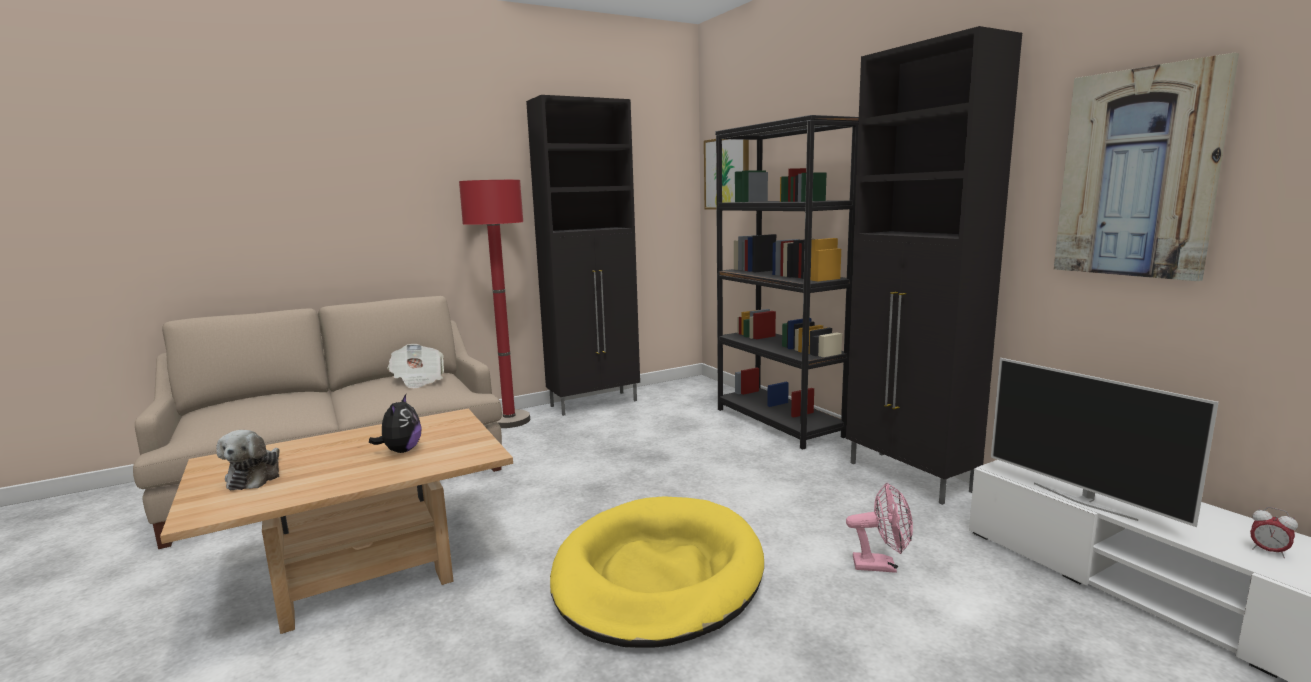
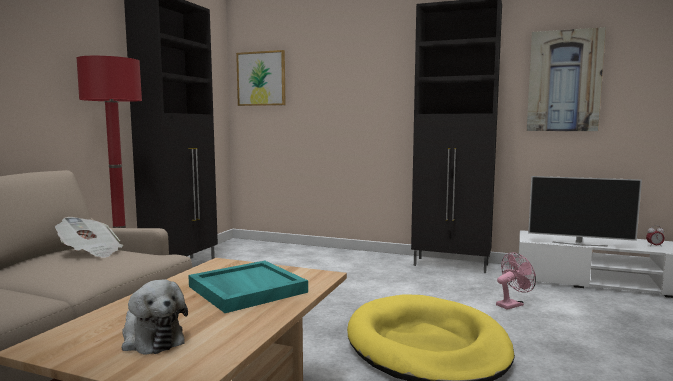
camera: 40 degrees left, 5 degrees down
(401, 451) = (246, 289): plush toy -> turquoise tray
(778, 422) = (337, 254): black bookcase -> none

